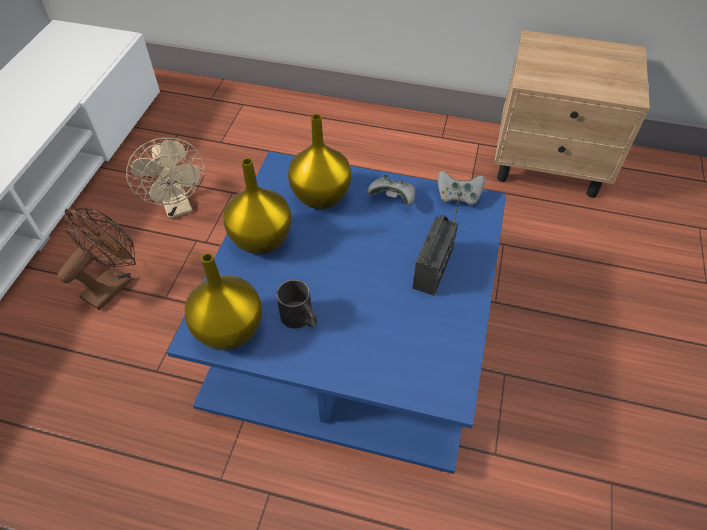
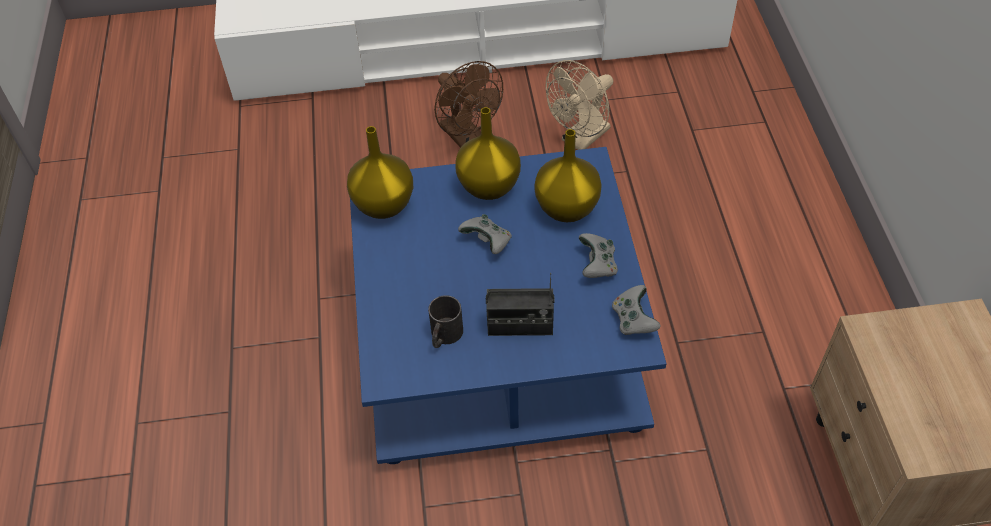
camera: 70 degrees right, 0 degrees up
(113, 283) = (467, 138): brown fan -> brown fan turned 45 degrees clockwise
(301, 319) = (416, 246): black mug -> black mug (444, 336)
(327, 262) = (488, 242): none -> grey game controller

